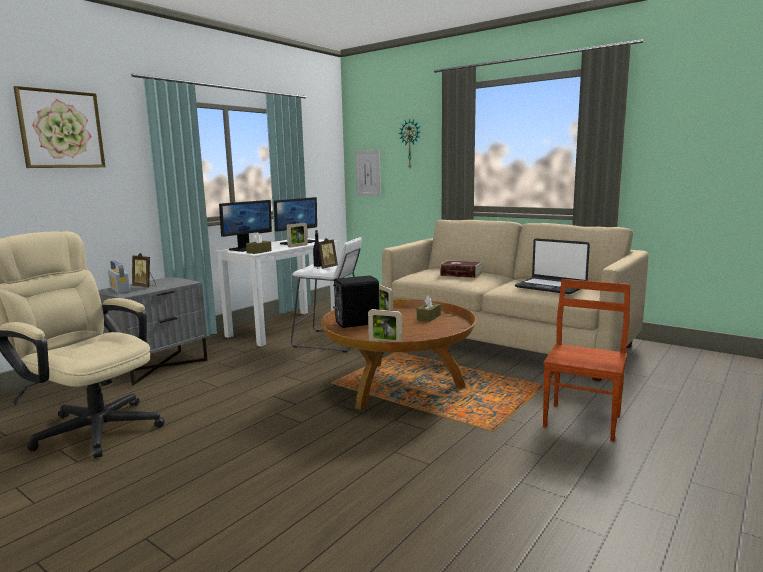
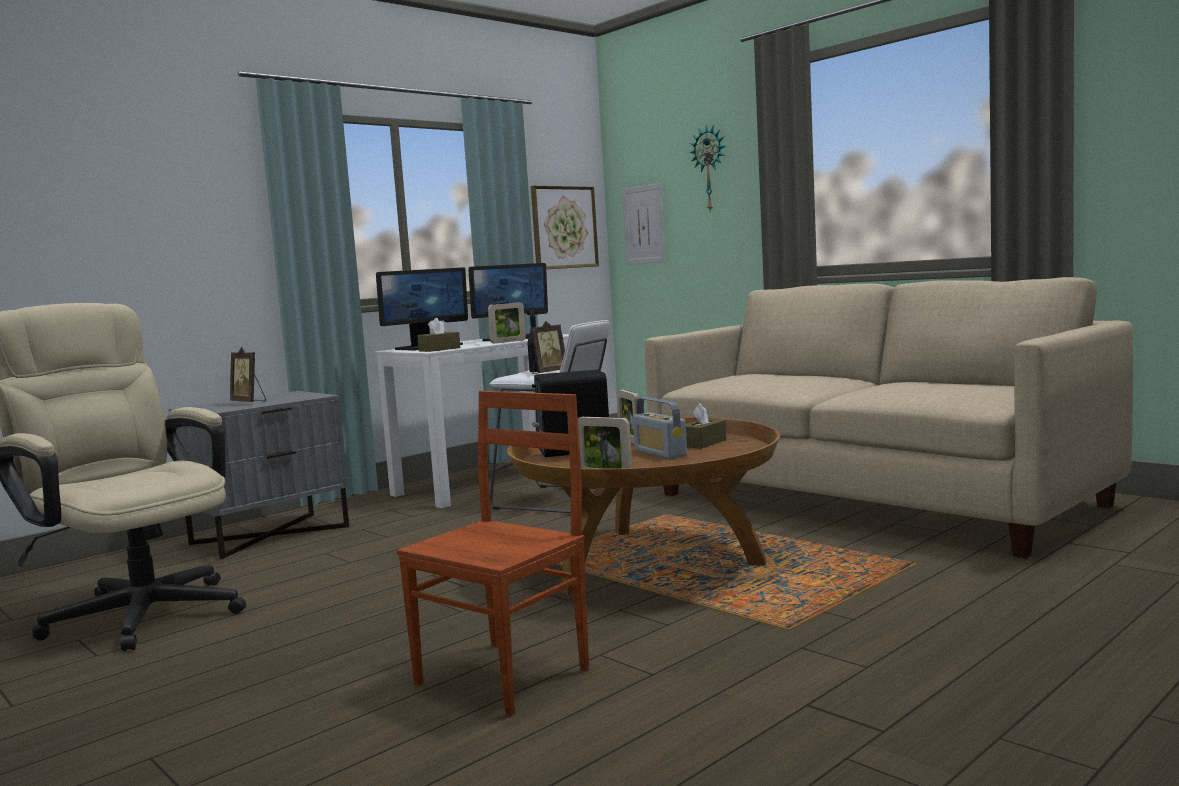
camera: 10 degrees right, 5 degrees down
(61, 129) = (130, 159): picture -> picture (564, 227)
(120, 290) = (209, 406): radio -> radio (660, 453)
(461, 274) = (782, 378): book -> none
(551, 287) = (936, 389): laptop -> none
(583, 421) = (968, 618): brown chair -> brown chair (506, 676)

